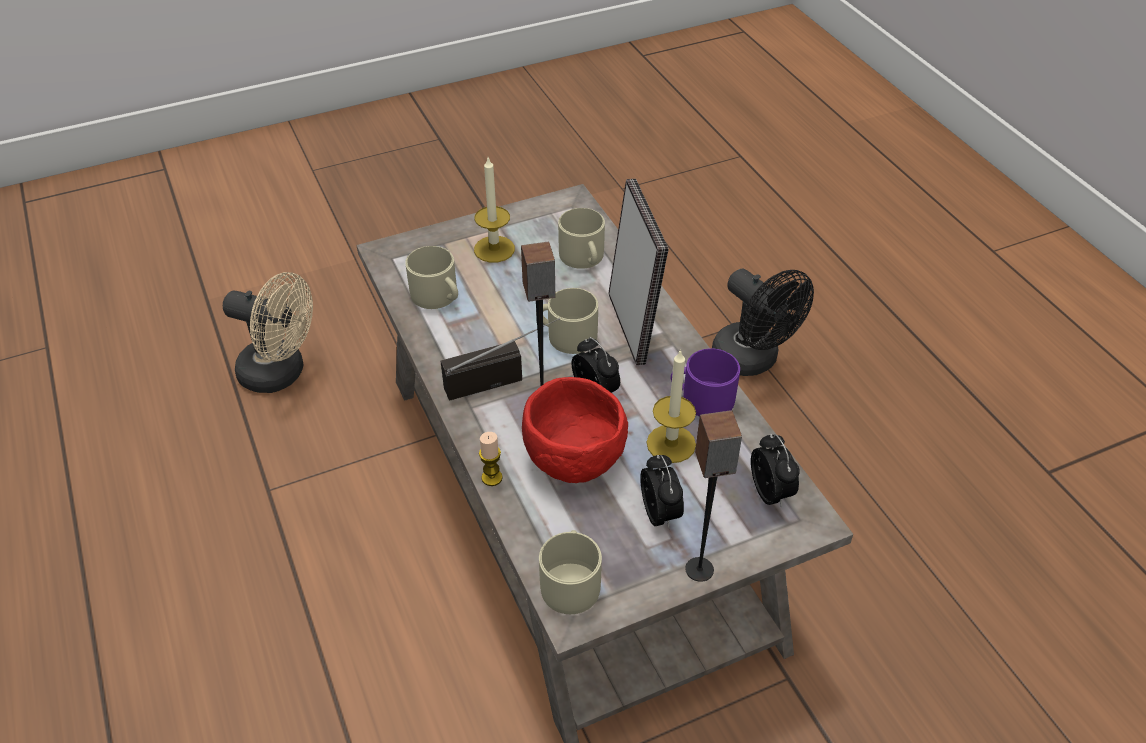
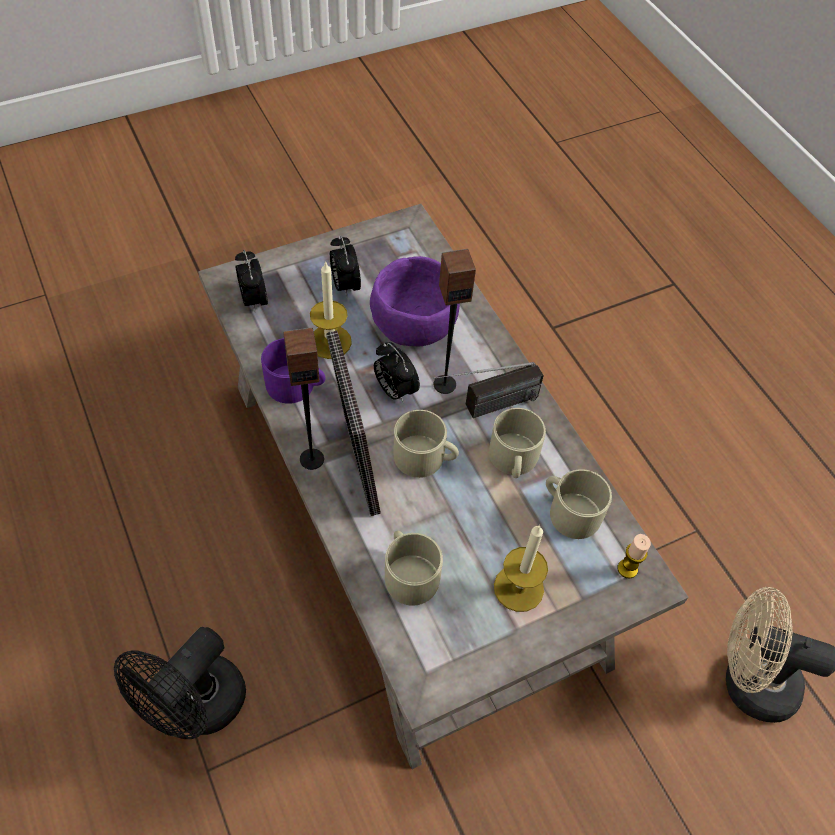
camera: 175 degrees right, 10 degrees up
(492, 478) = (480, 314): candle -> candle (627, 569)
(571, 461) = (415, 327): red bowl -> purple bowl
(571, 581) = (413, 242): beige mug -> beige mug (513, 460)
(699, 570) = (320, 247): speaker -> speaker (311, 458)
(753, 361) = (196, 707): black fan -> black fan turned 105 degrees counterclockwise

